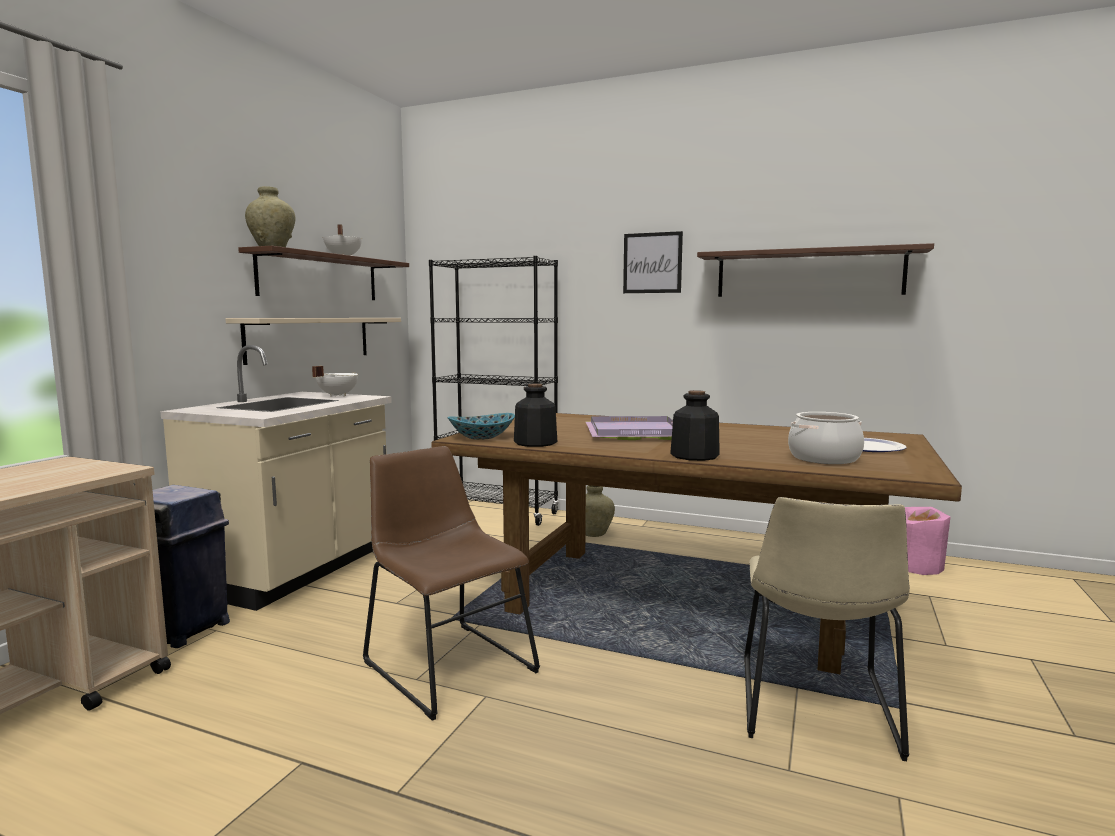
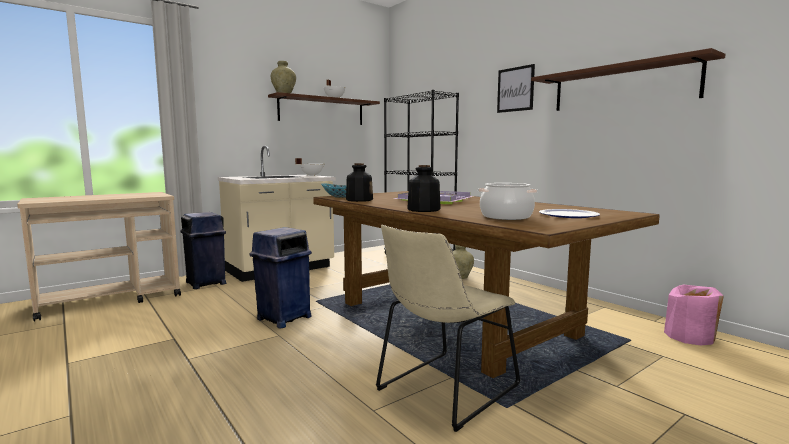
camera: 30 degrees right, 0 degrees up
(310, 338) = (313, 145): beige shelf -> none
(446, 663) = (283, 318): brown chair -> blue trash can

